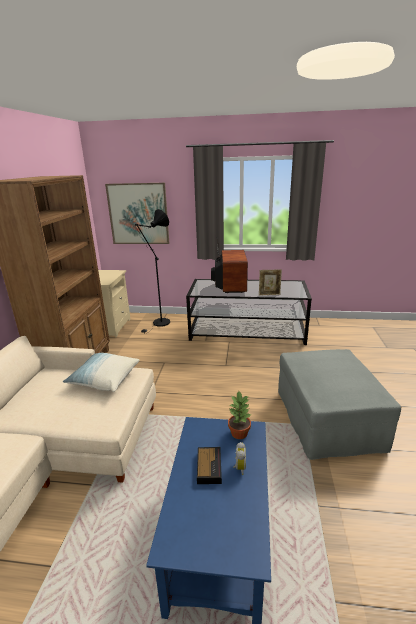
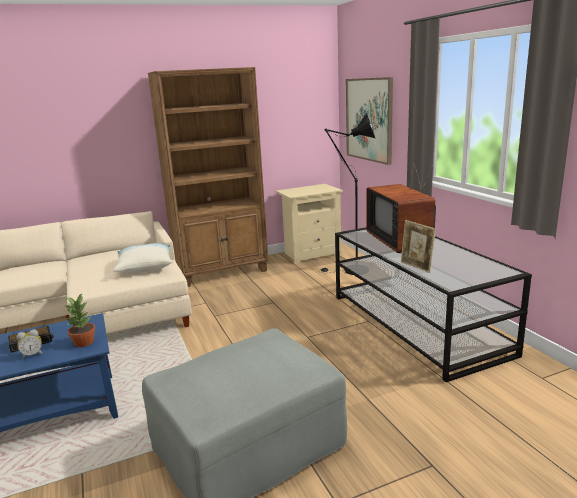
camera: 60 degrees right, 5 degrees down
(230, 287) = (402, 242): television -> television turned 105 degrees clockwise

